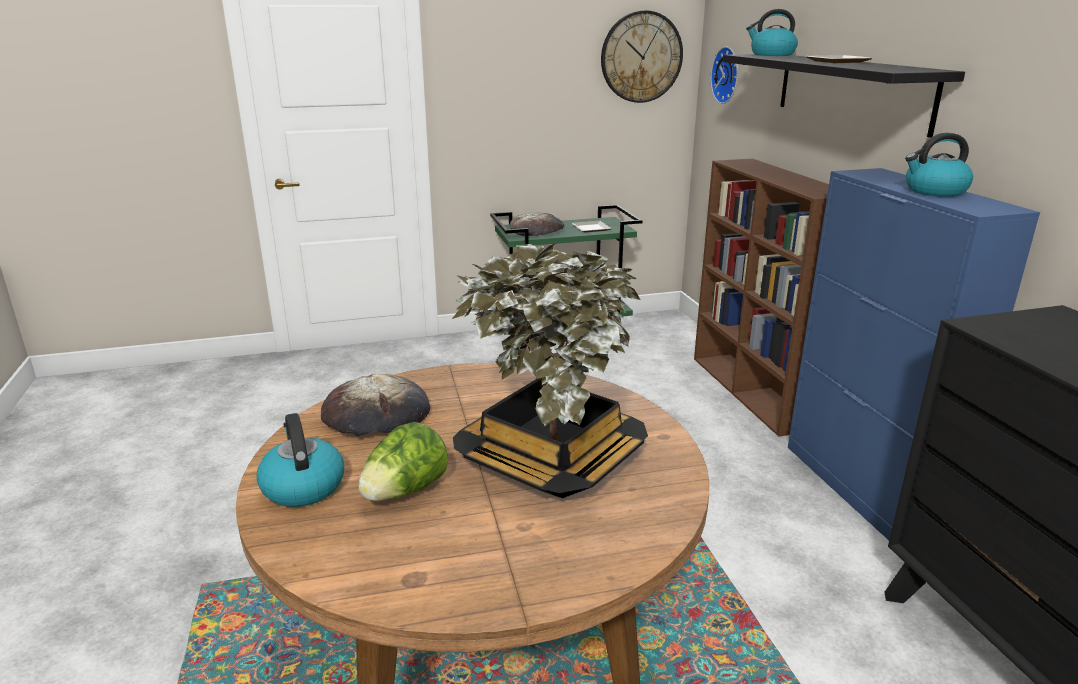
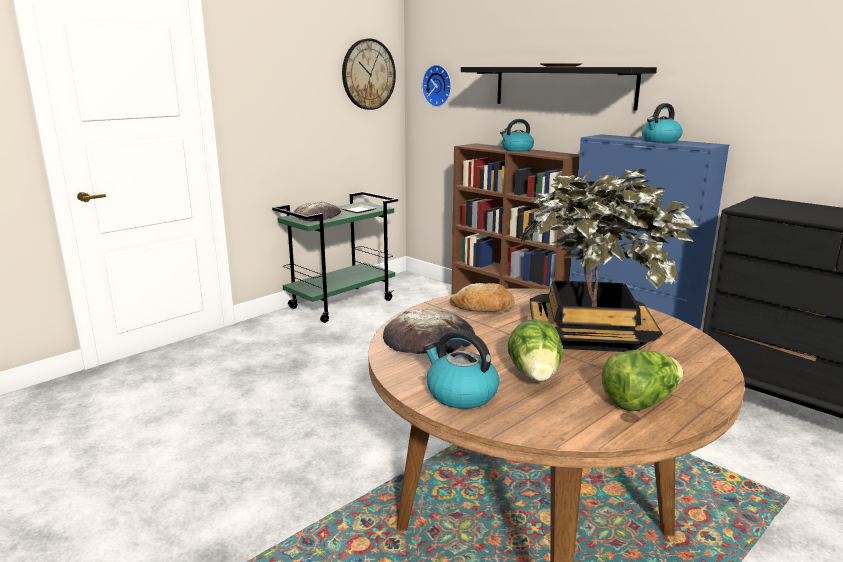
camera: 30 degrees left, 5 degrees down
(455, 566) = (640, 402): none -> lettuce
(494, 389) = (483, 308): none -> bread
(771, 55) = (494, 66): kettle -> kettle (516, 150)

